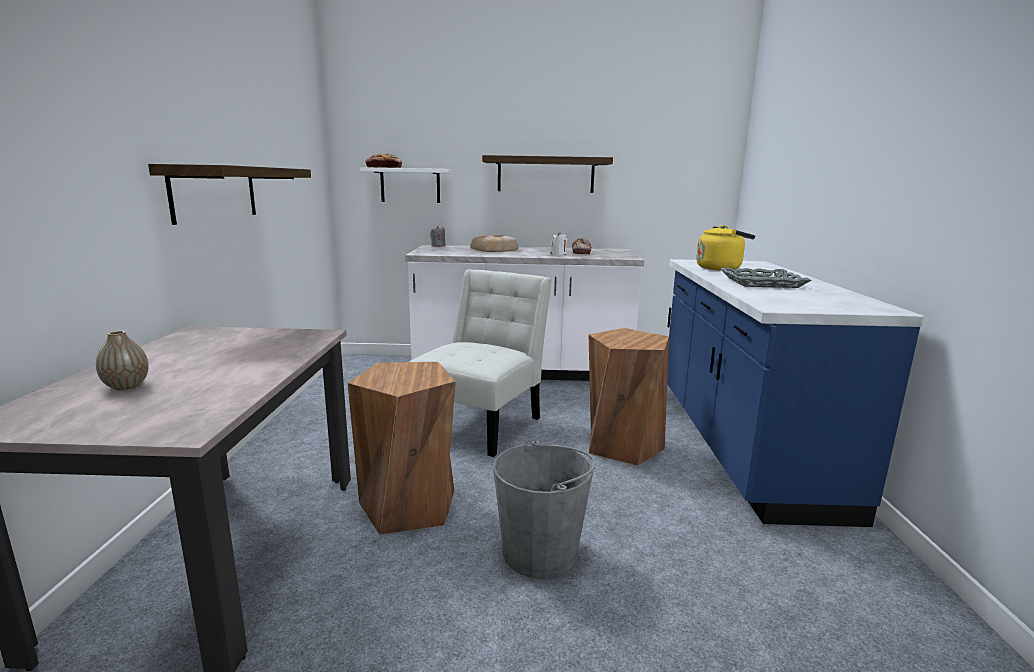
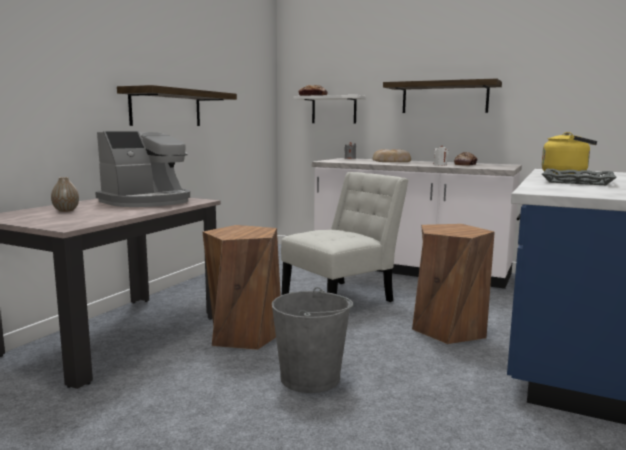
camera: 25 degrees right, 5 degrees down
(241, 345) = (147, 201): none -> coffee machine

